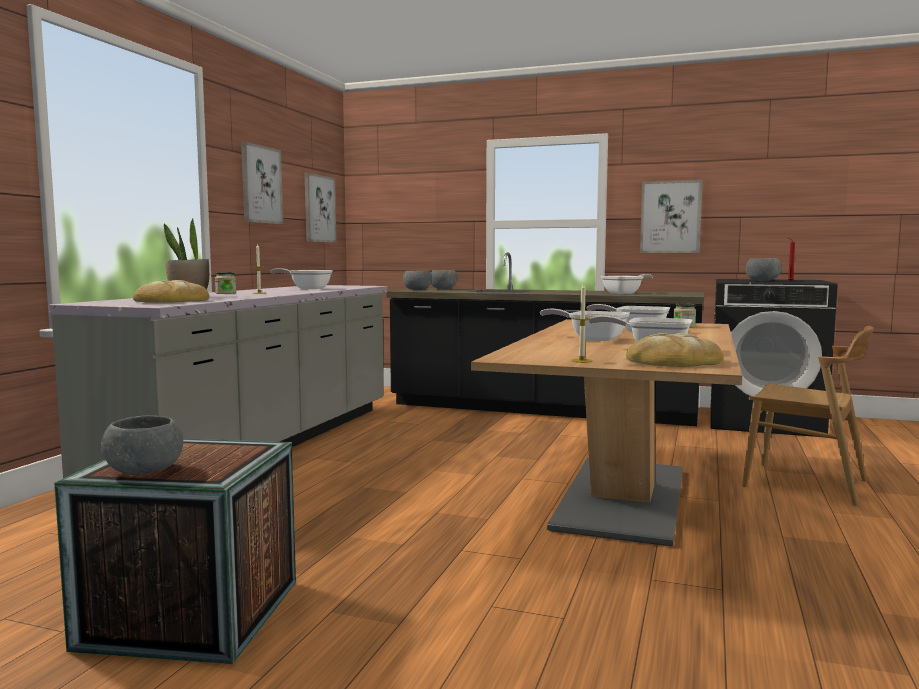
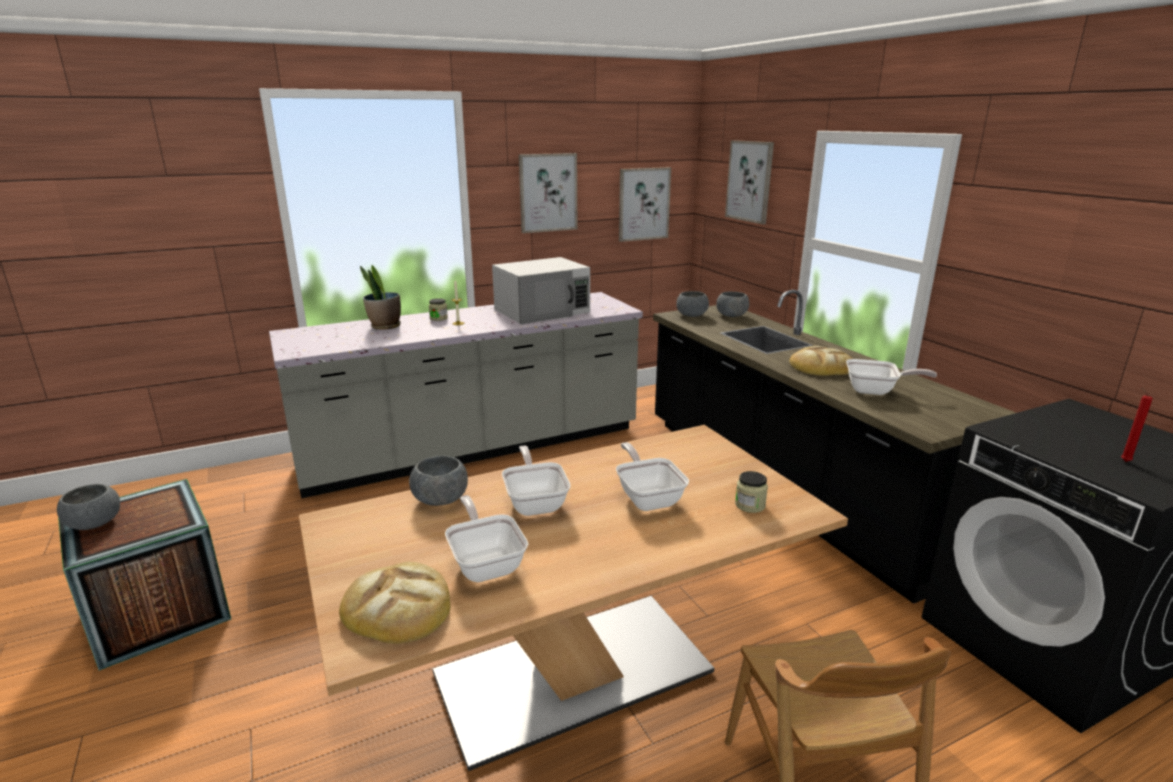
camera: 45 degrees right, 15 degrees up
(171, 301) = (336, 339): bread -> bread (820, 366)
(307, 288) = (542, 311): frying pan -> white microwave
(581, 361) = (348, 560): candle -> none
(670, 217) = (1023, 282): picture -> picture (749, 181)
(762, 281) = (1070, 444): grey bowl -> grey bowl (441, 499)

